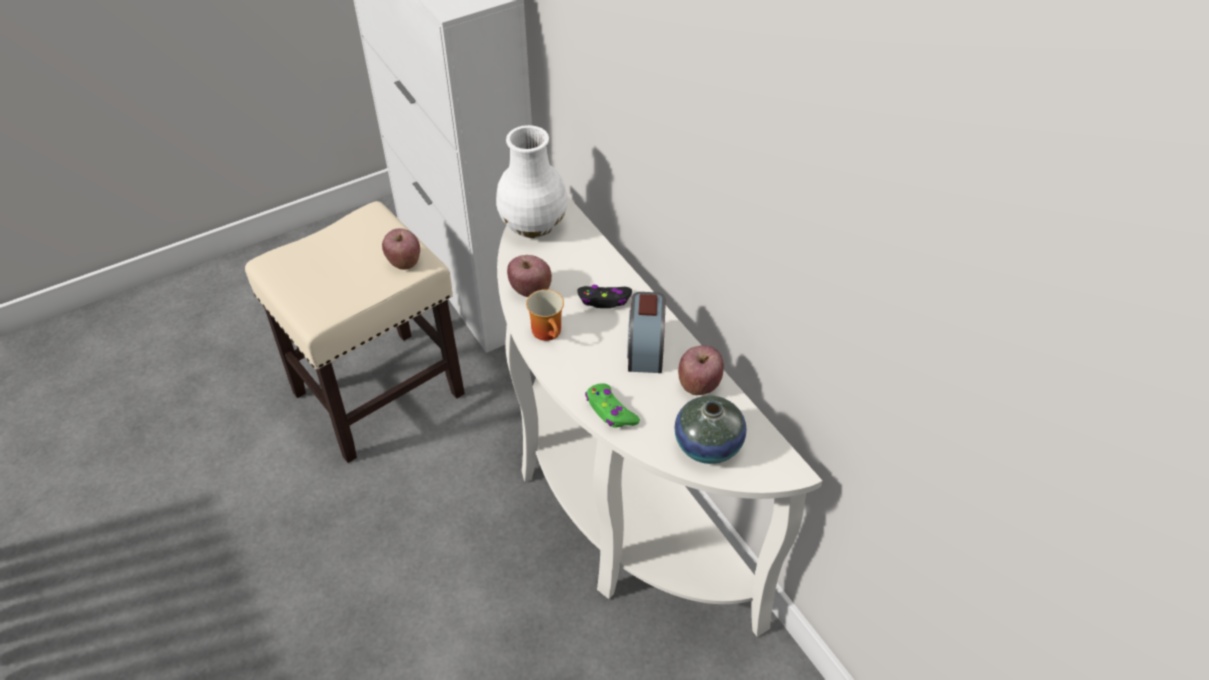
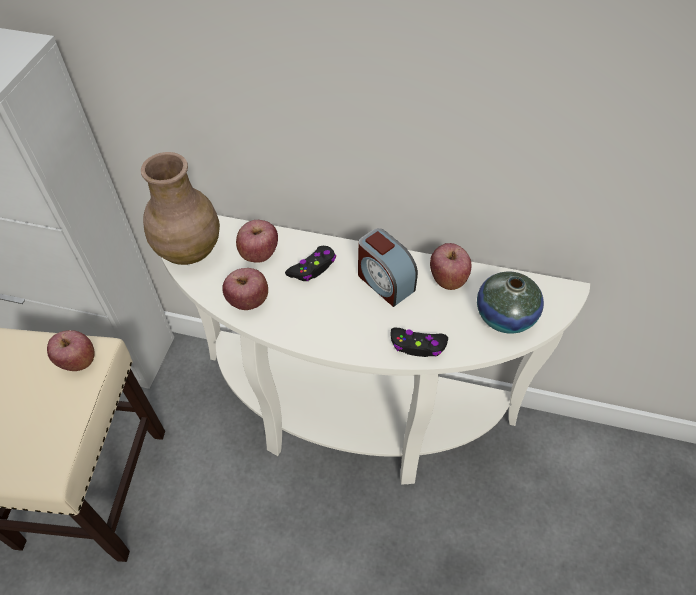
camera: 45 degrees left, 5 degrees up
(534, 225) = (189, 250): white vase -> brown vase
(550, 332) = (303, 322): mug -> none
(578, 262) = (259, 254): none -> apple
(610, 411) = (418, 346): green game controller -> black game controller

